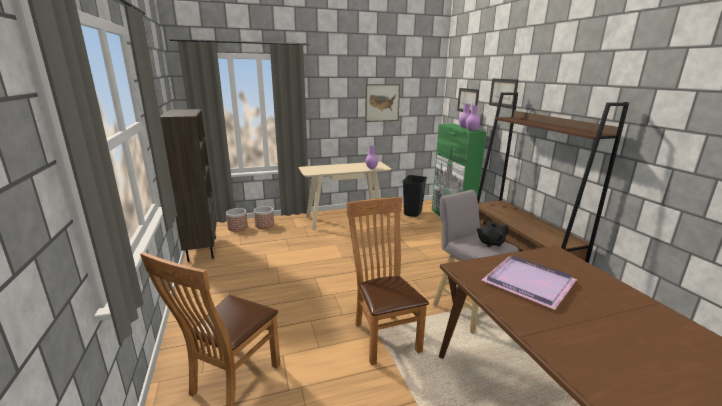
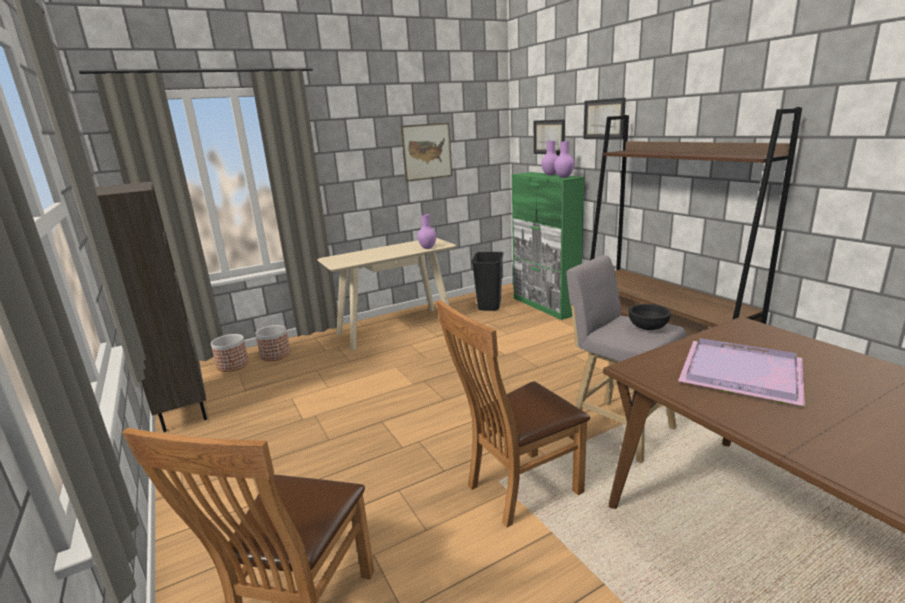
camera: 10 degrees left, 0 degrees up
(383, 335) = (517, 490): brown chair -> brown chair turned 90 degrees counterclockwise
(490, 243) = (647, 327): black teapot -> black bowl

